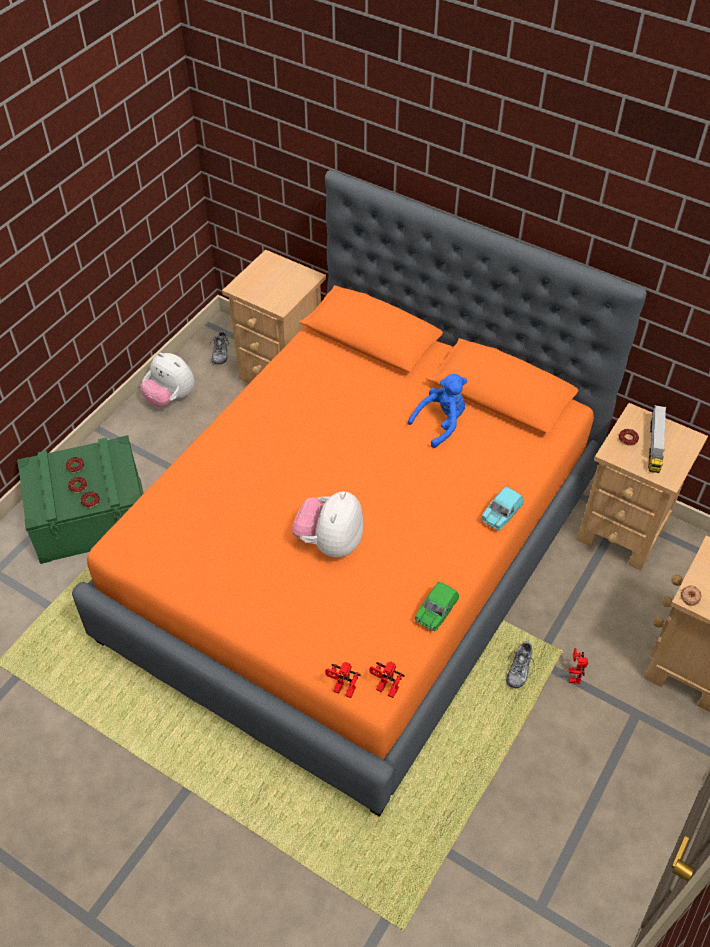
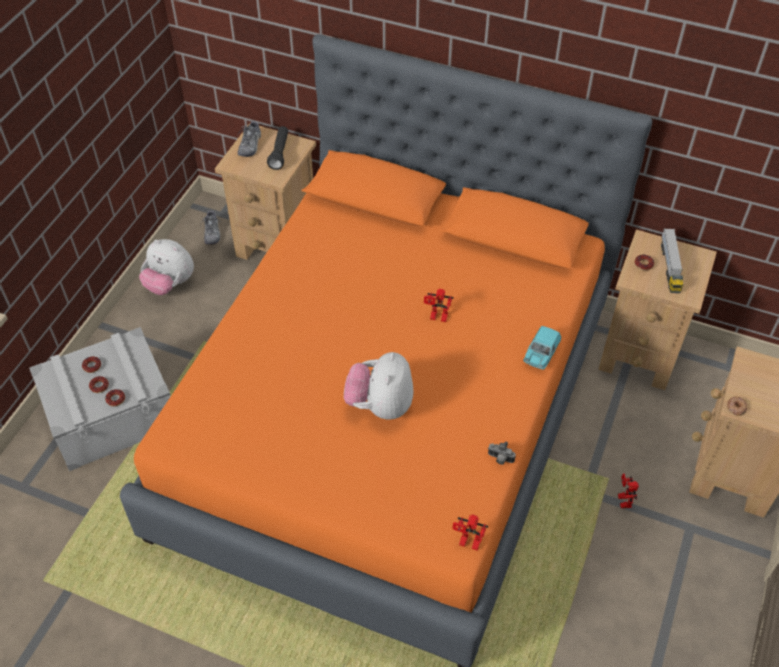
camera: 10 degrees left, 0 degrees up
(90, 515) = (112, 414): green storage box -> grey storage box
(288, 282) = (279, 153): none -> black flashlight
(342, 691) = (425, 551): toy robot -> toy robot (437, 318)
(436, 612) = (500, 459): green toy car -> camera
(441, 423) = (462, 272): blue plush toy -> none
(519, 668) = (571, 502): shoe -> shoe (250, 145)

